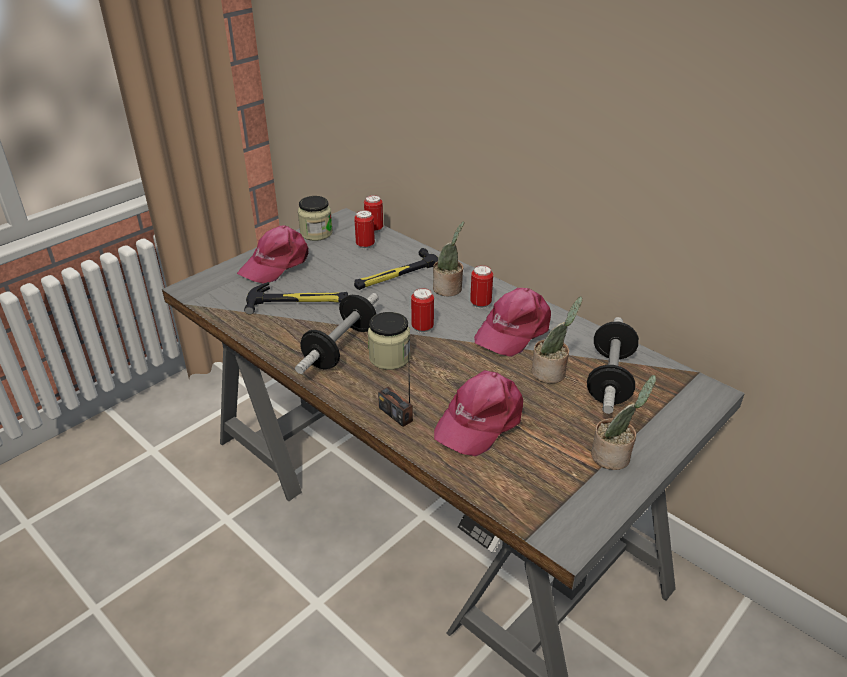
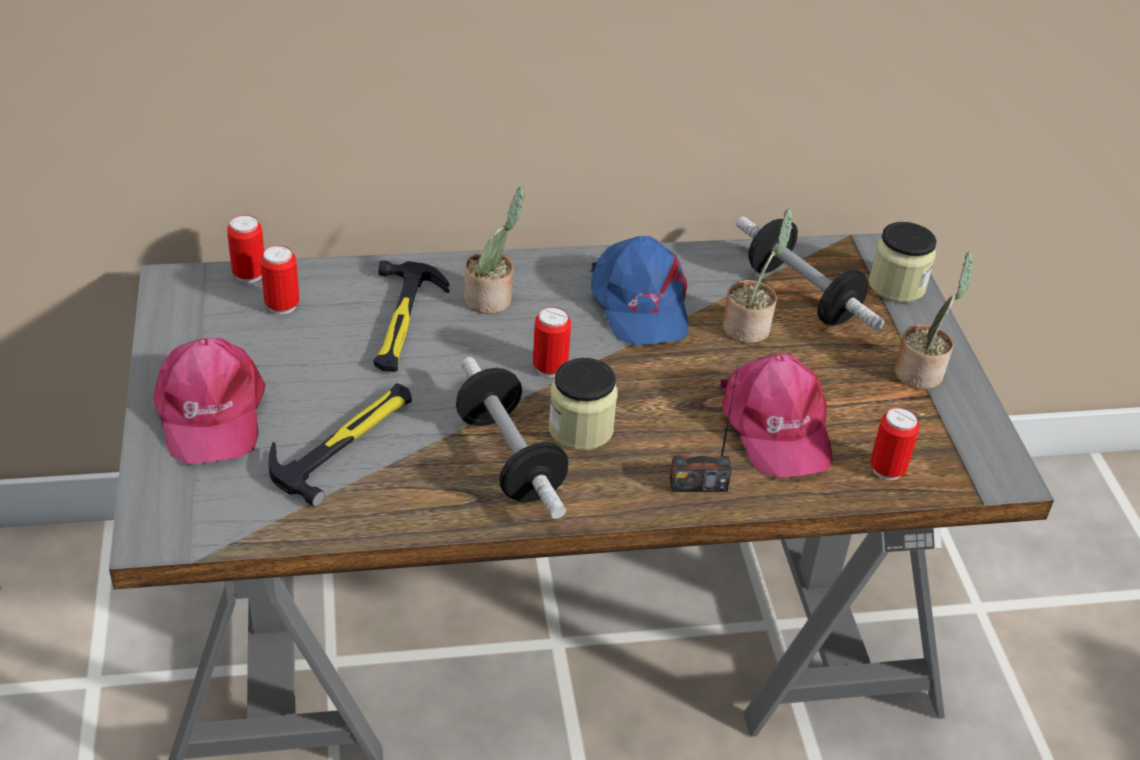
camera: 55 degrees left, 5 degrees up
(316, 233) = (177, 330): jar -> jar (896, 286)
(480, 304) = (555, 294): can -> can (887, 469)
(513, 330) = (639, 303): pink cap -> blue cap

